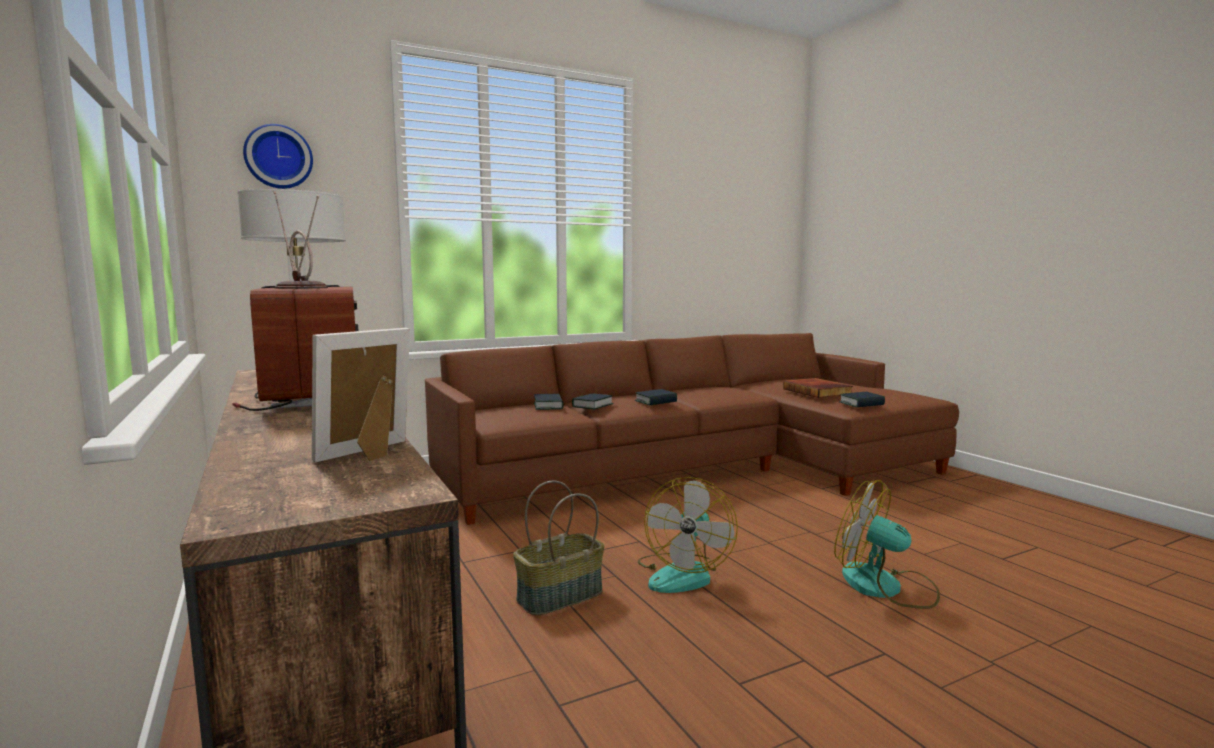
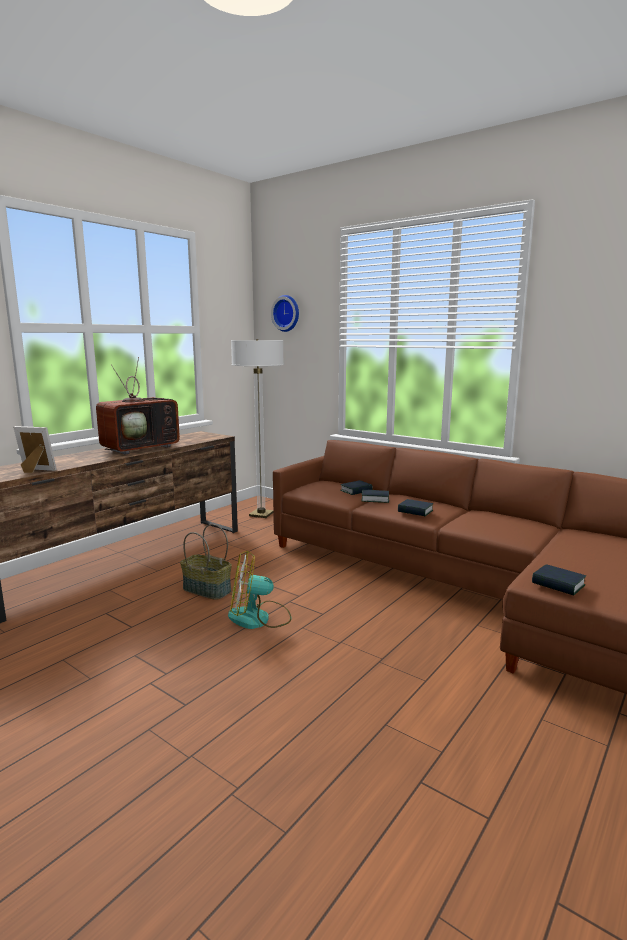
camera: 65 degrees right, 5 degrees up
(818, 391) = (579, 559): book -> none
(885, 587) = (292, 702): fan -> none

